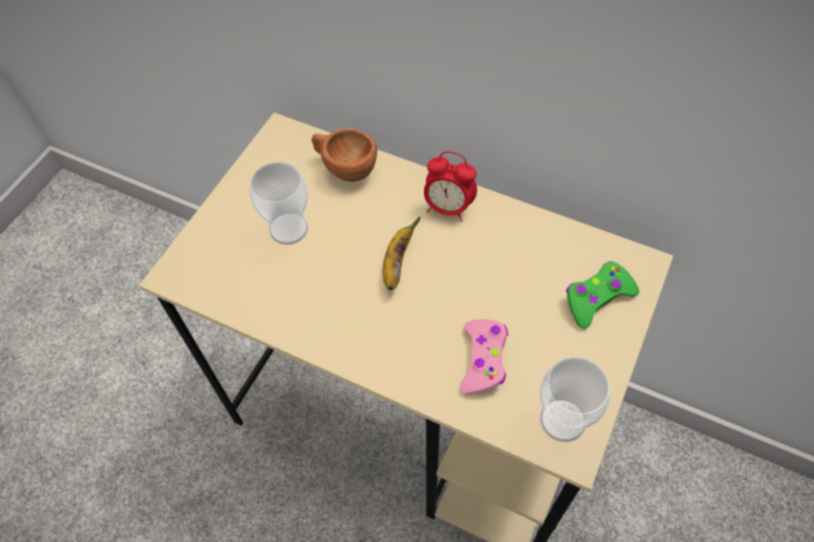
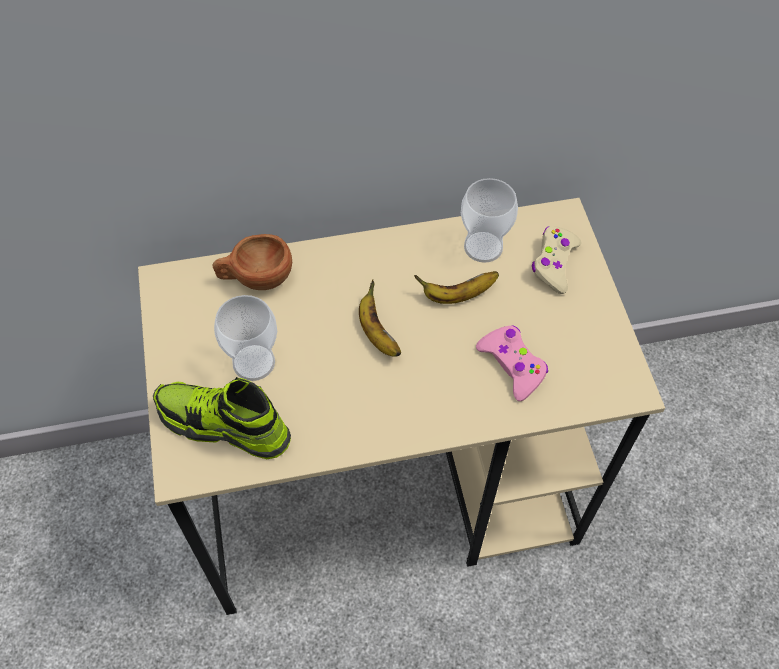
camera: 40 degrees left, 0 degrees up
(228, 262) = (224, 426): none -> shoe
(448, 208) = (378, 261): alarm clock -> none
(488, 273) = (457, 295): none -> banana
(562, 420) = (606, 371): cup -> cup (483, 247)
(597, 298) = (554, 264): green game controller -> beige game controller

